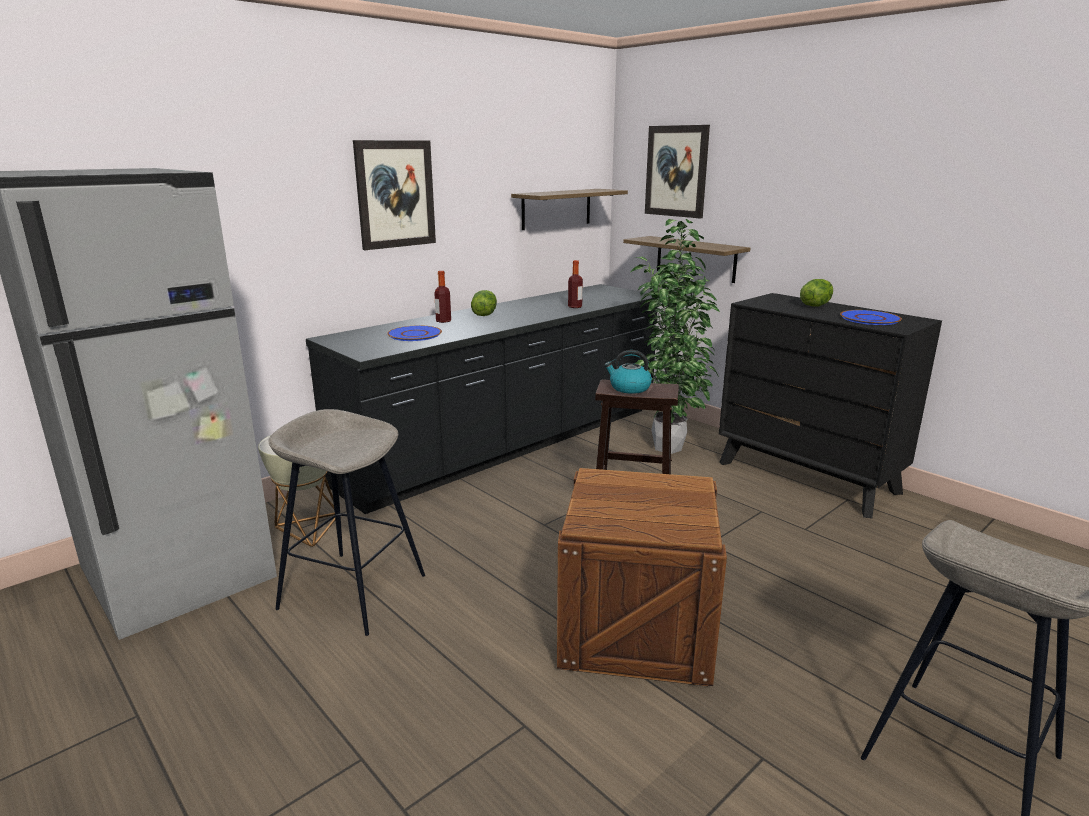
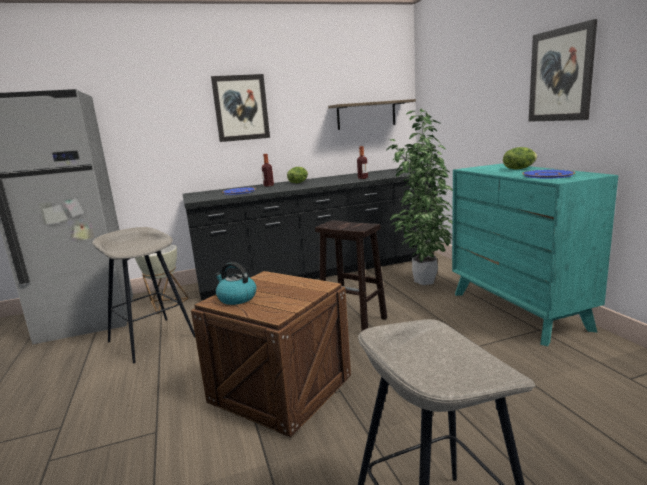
camera: 25 degrees right, 5 degrees down
(629, 388) = (341, 225): kettle -> kettle (236, 298)
(676, 171) = (446, 81): picture -> picture (561, 75)
(695, 259) = (459, 143): shelf -> none
(807, 477) = (518, 310): black dresser -> turquoise dresser

